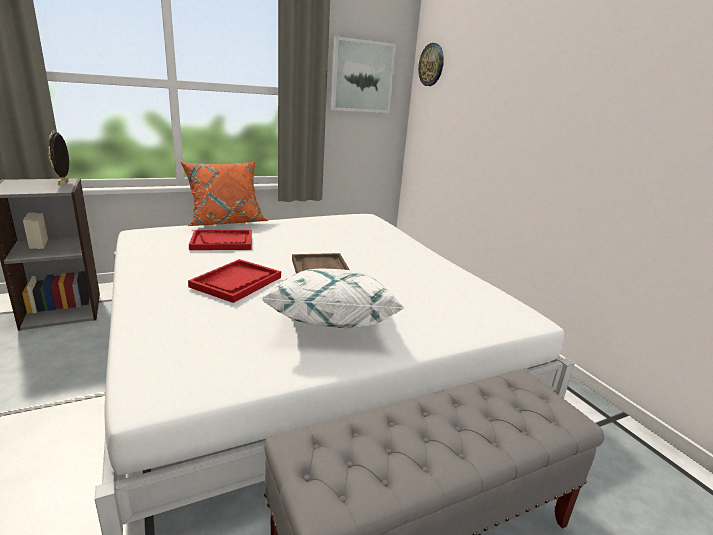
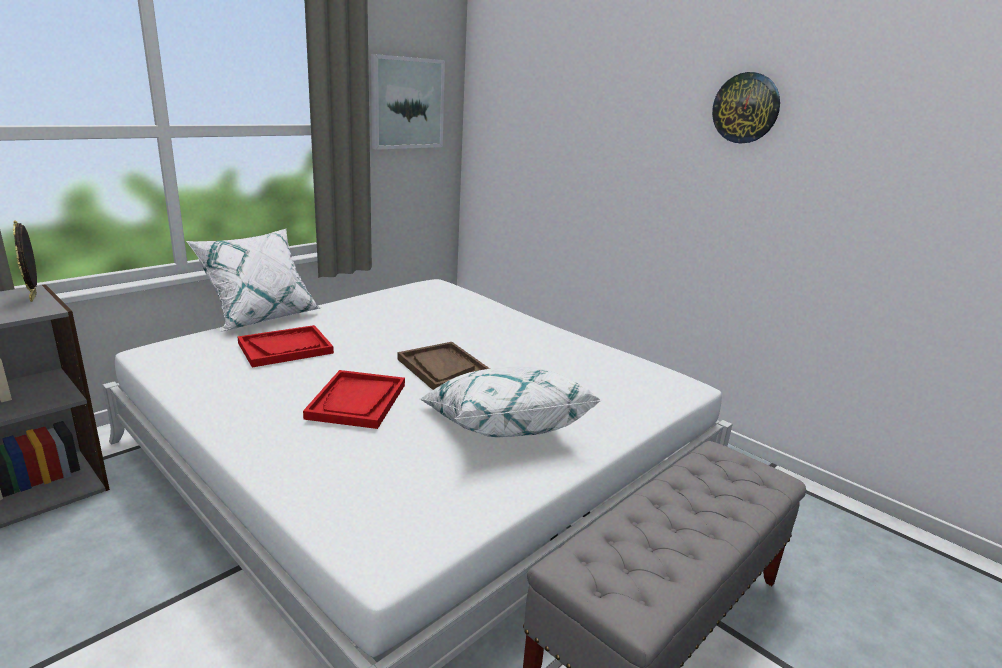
camera: 20 degrees left, 0 degrees up
(226, 221) = (261, 317): orange pillow -> white pillow
(431, 65) = (493, 87): wall clock -> wall clock (746, 108)

